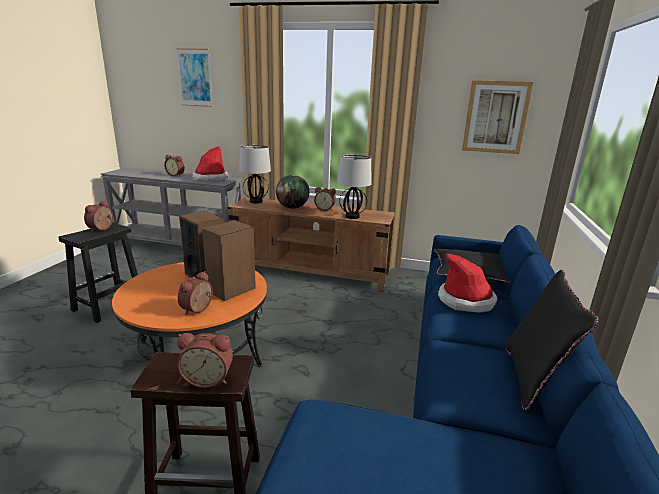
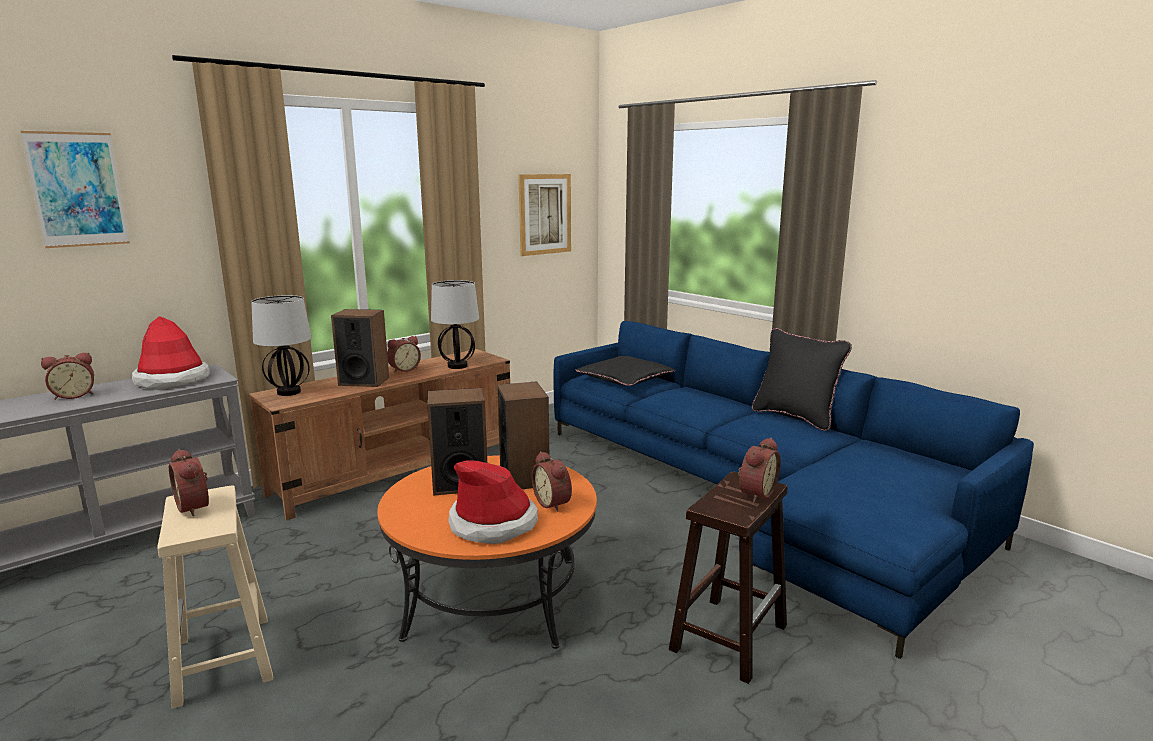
camera: 55 degrees left, 5 degrees down
(108, 306) = (224, 660): black stool -> beige stool
(292, 208) = (364, 381): globe -> speaker
(466, 300) = (676, 396): hat -> hat (493, 523)

